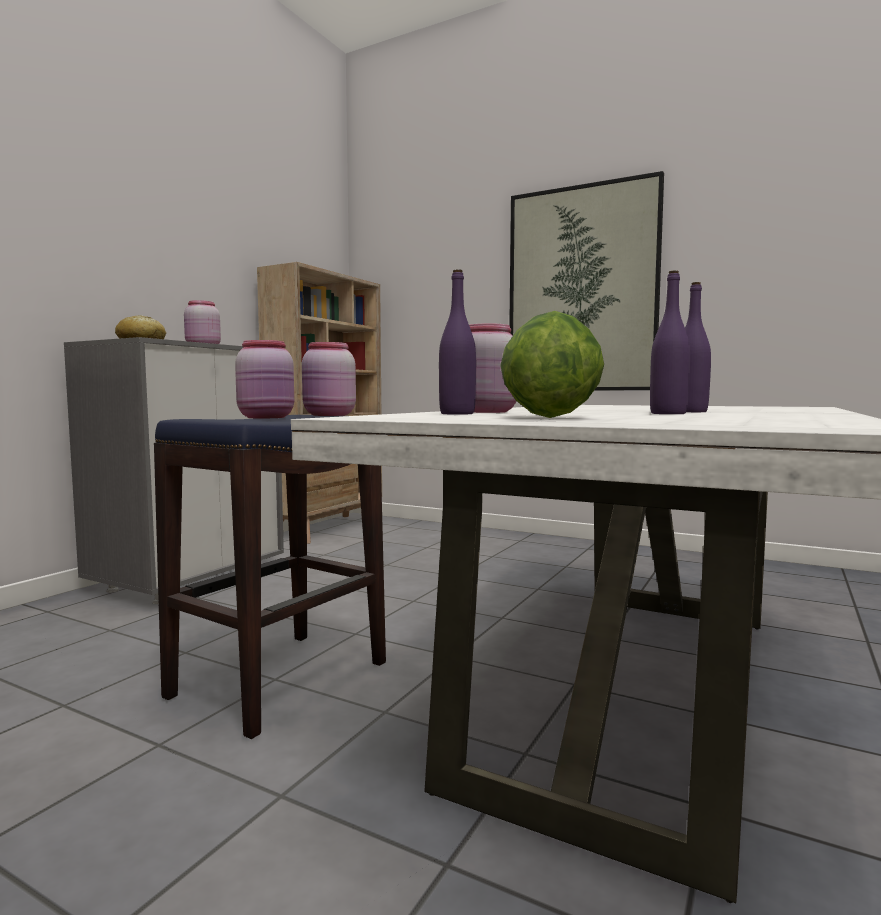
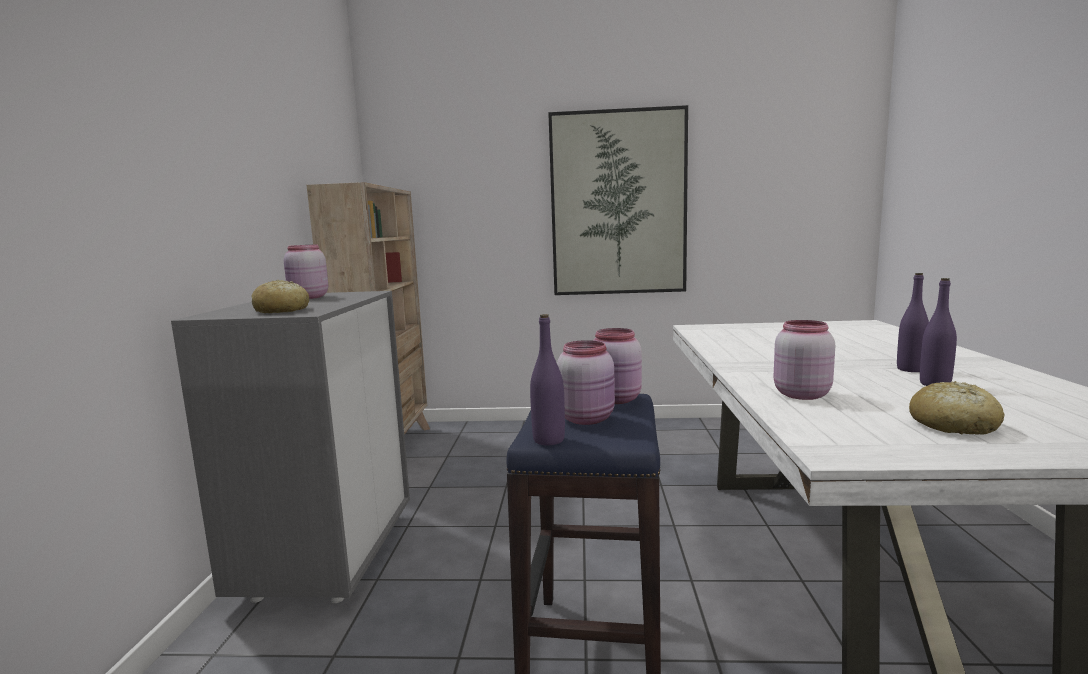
camera: 25 degrees left, 5 degrees up
(457, 414) = (825, 412): purple bottle -> purple bottle (548, 440)
(548, 417) = (953, 425): lettuce -> bread

